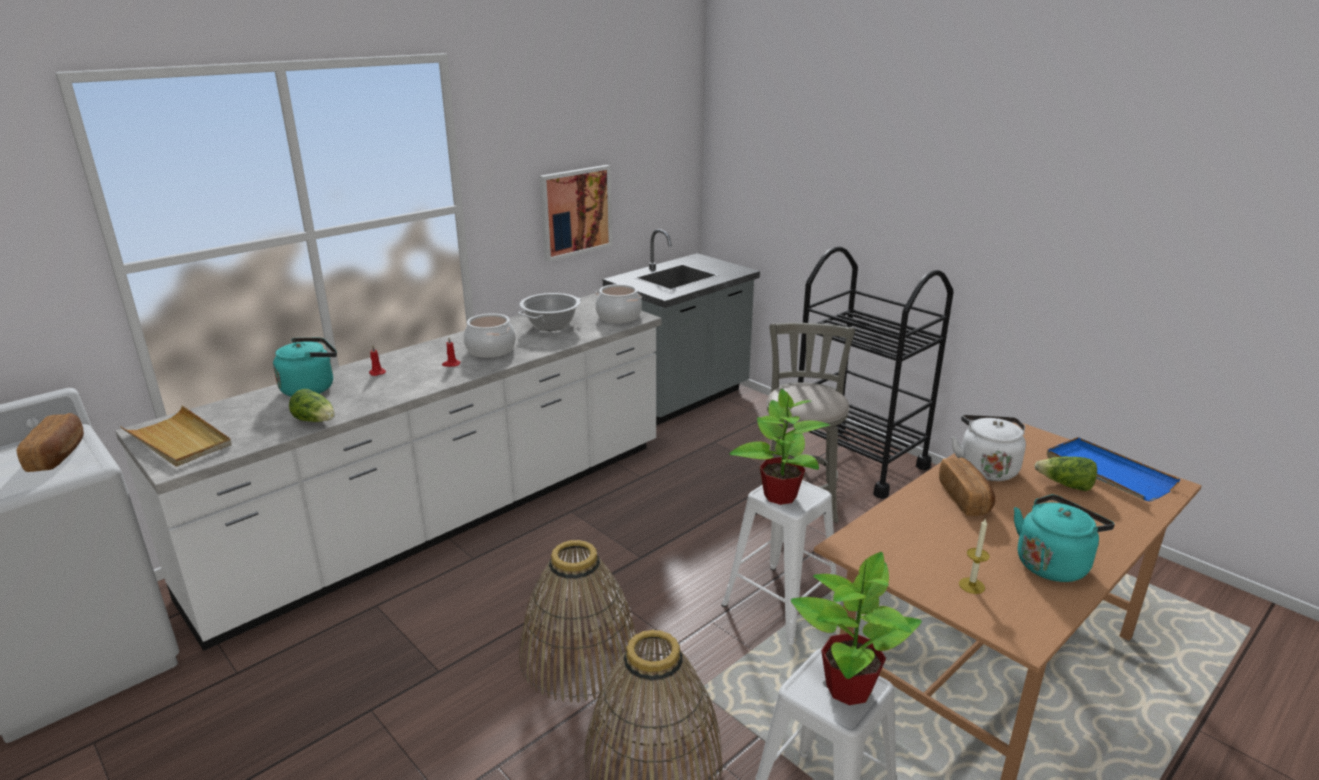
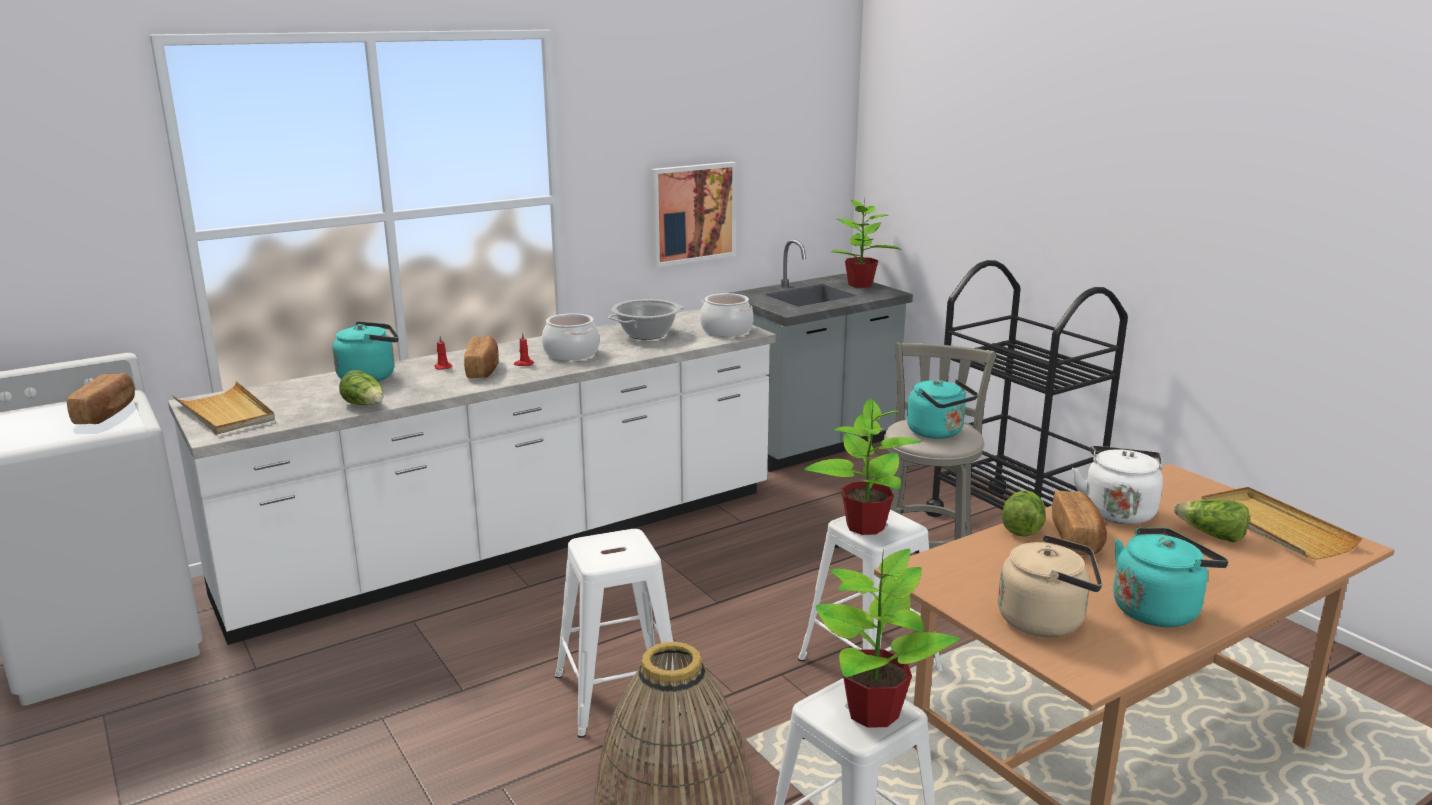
camera: 10 degrees right, 5 degrees down
(416, 373) = (483, 369): none -> bread
(579, 656) = (620, 692): basket -> white stool
(714, 264) = (860, 285): none -> potted plant
(812, 399) = (938, 433): none -> turquoise kettle
(917, 491) = (1021, 527): none -> lettuce
(971, 585) = (1046, 621): candle -> beige kettle
(1107, 472) = (1274, 527): blue tray -> beige tray

